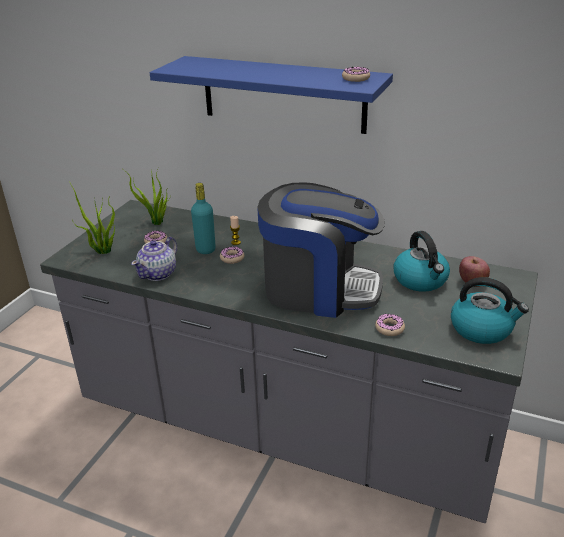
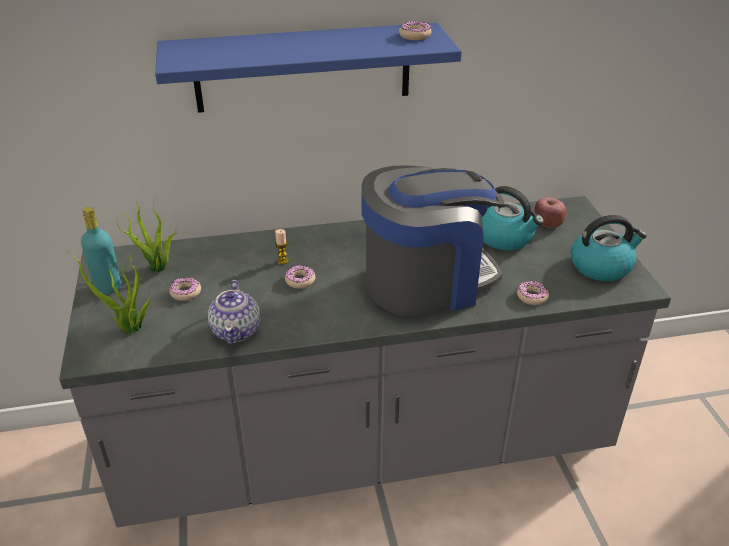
camera: 35 degrees left, 5 degrees up
(205, 249) = (258, 281): turquoise bottle -> turquoise bottle (108, 287)

